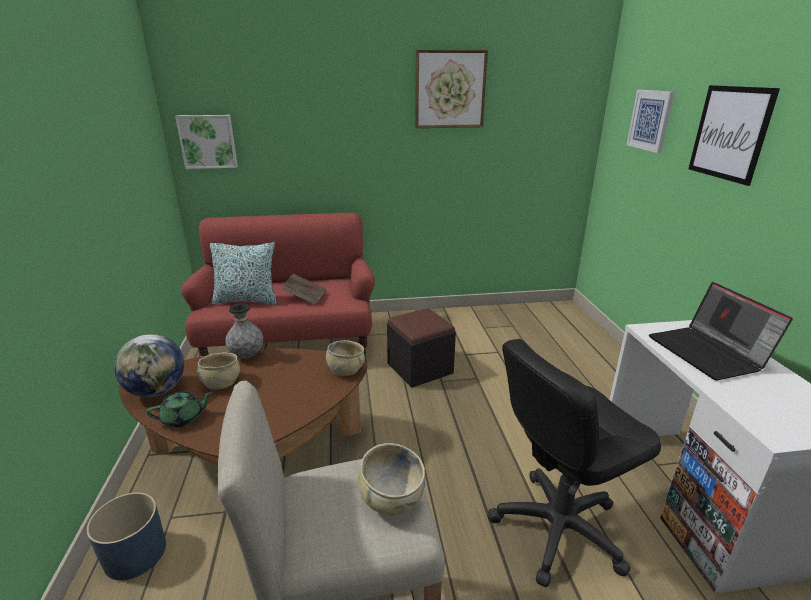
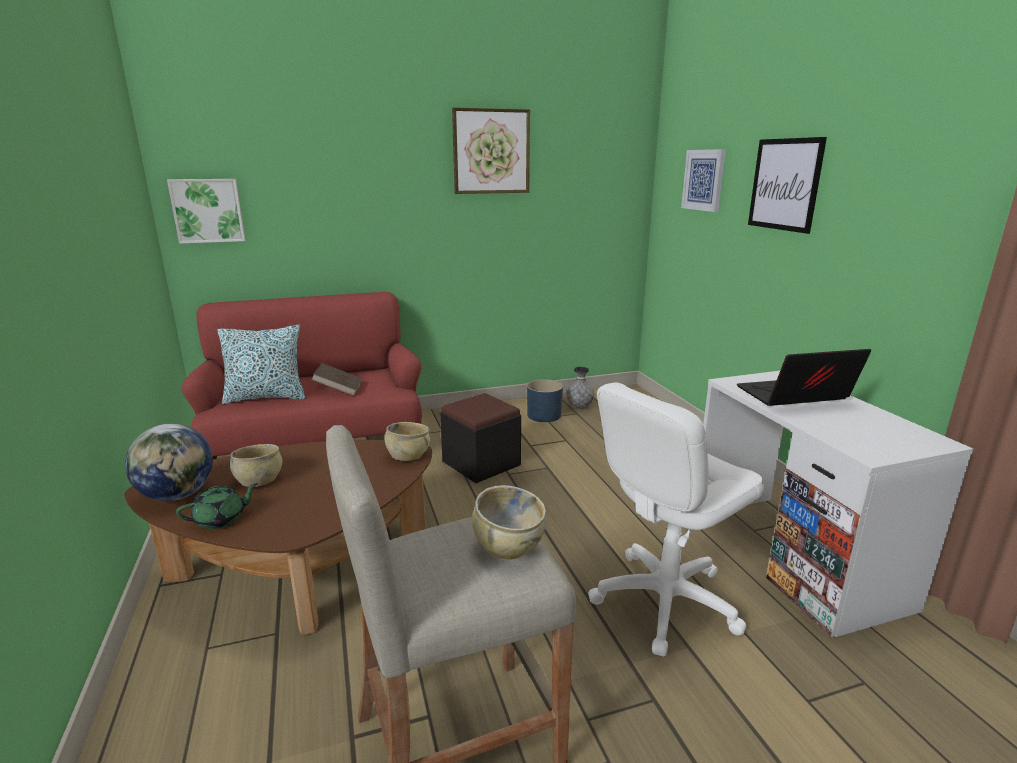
camera: 10 degrees left, 5 degrees down
(135, 554) = (168, 693): blue planter -> blue planter (544, 415)
(247, 356) = (283, 451): grey vase -> grey vase (579, 407)
(557, 528) = (664, 600): black office chair -> white office chair
(708, 353) = (794, 396): laptop -> laptop turned 105 degrees clockwise

